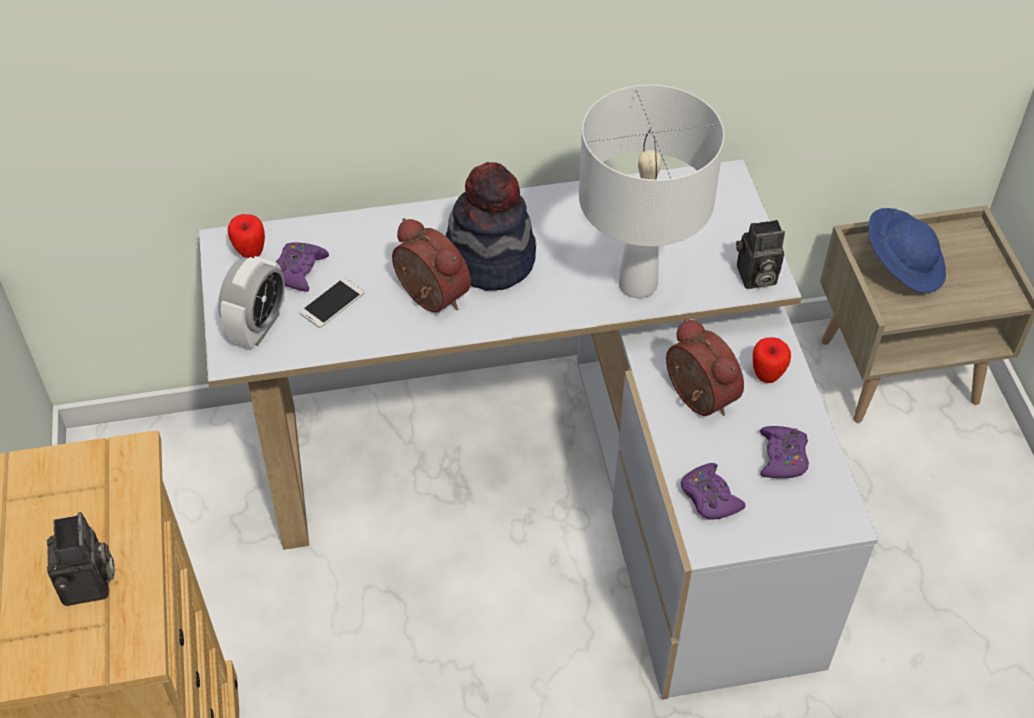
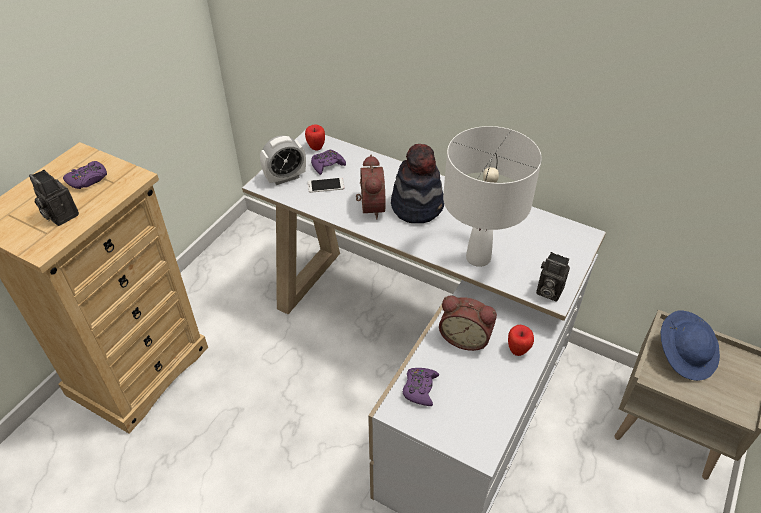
camera: 40 degrees right, 5 degrees down
(90, 585) = (60, 215): camera -> camera turned 105 degrees clockwise
(696, 399) = (465, 337): alarm clock -> alarm clock turned 105 degrees clockwise
(782, 457) = (481, 396): purple game controller -> purple game controller (88, 180)

